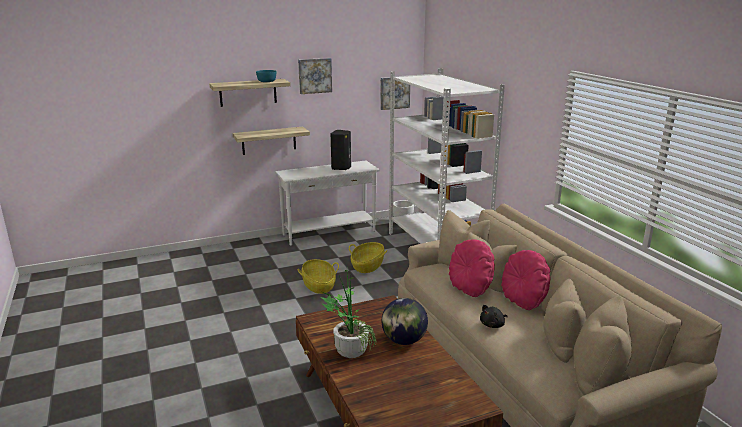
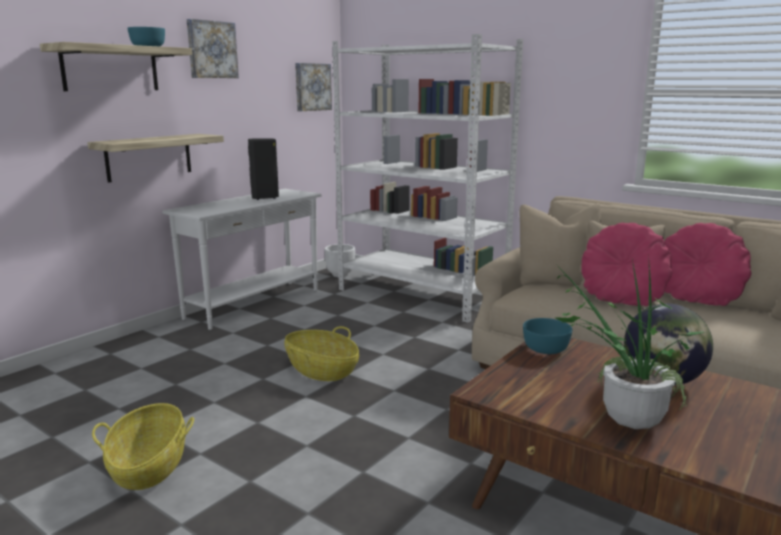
camera: 30 degrees left, 5 degrees down
(367, 266) = (361, 330): basket -> basket (149, 467)
(377, 306) = (545, 348): none -> turquoise bowl
(493, 325) = (723, 331): black plush toy -> none

